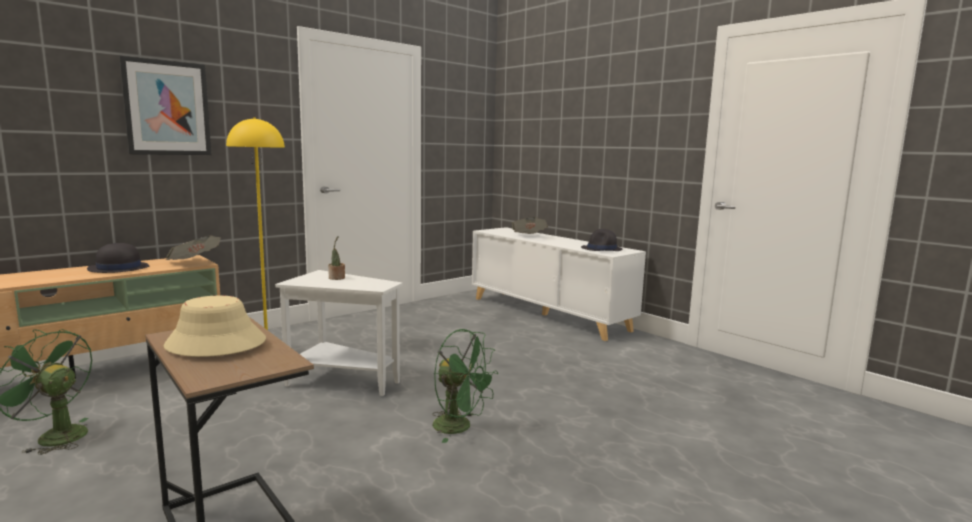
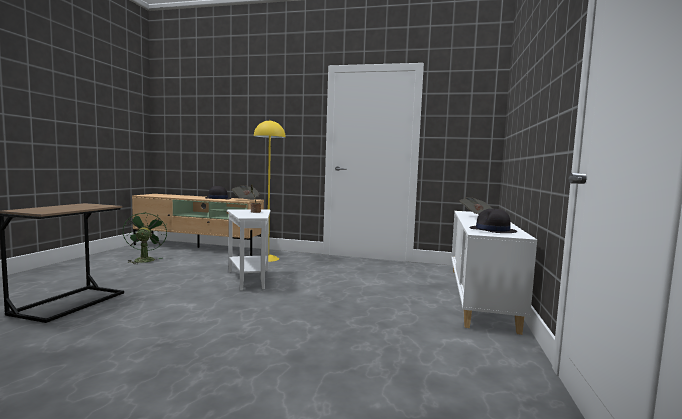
camera: 55 degrees right, 5 degrees down
(167, 108) = (256, 120): picture -> none
(215, 343) = (72, 206): beige hat -> none
(460, 427) = (215, 316): green fan -> none

